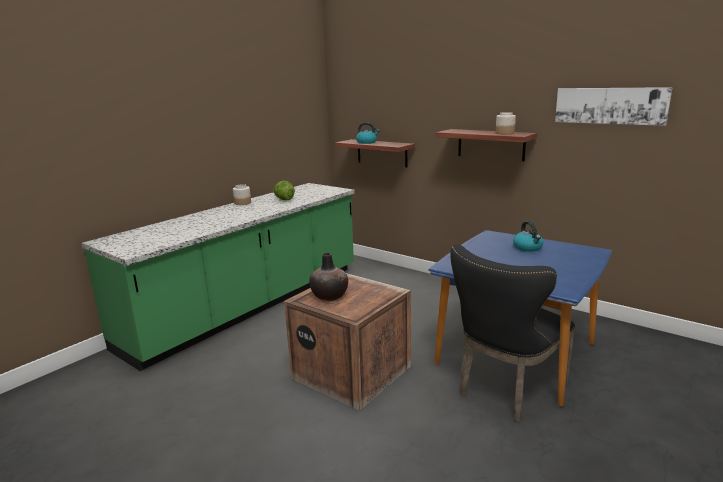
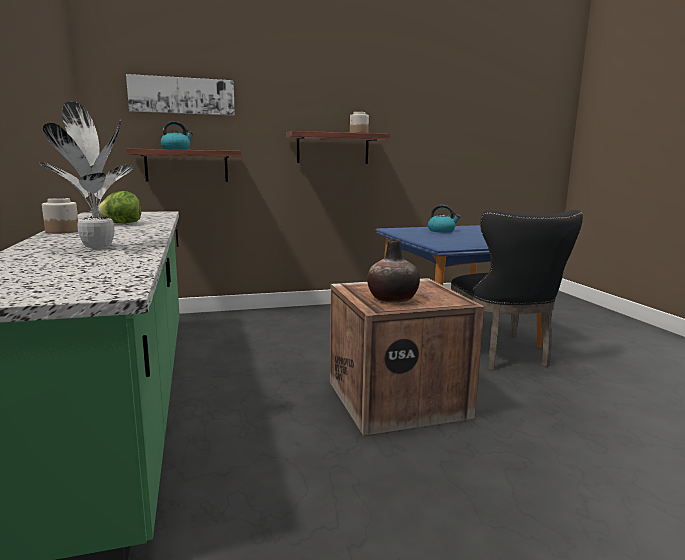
camera: 55 degrees left, 5 degrees down
(211, 221) = (97, 247): none -> potted plant
(610, 105) = (435, 110): picture -> picture (182, 95)

